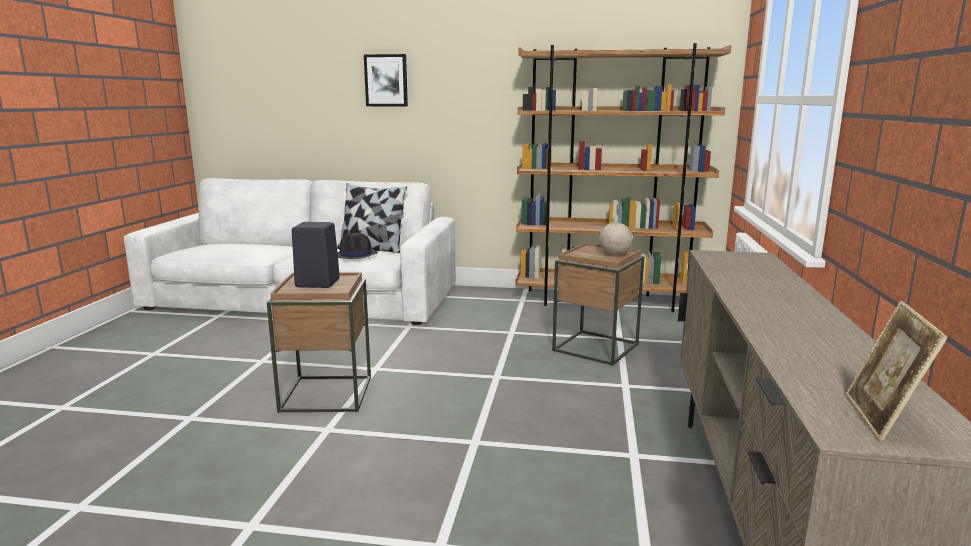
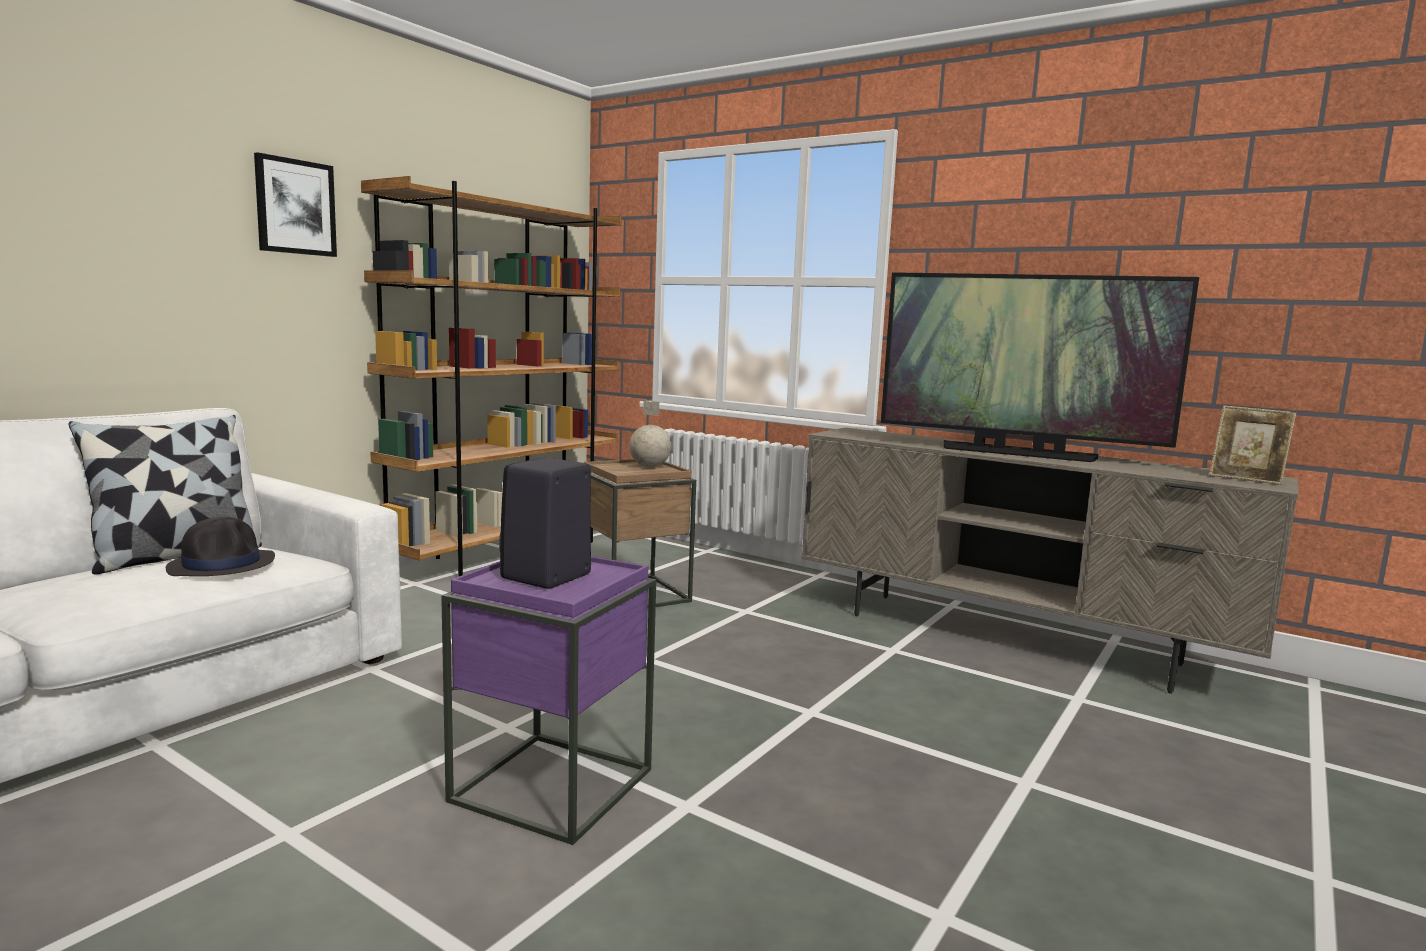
camera: 65 degrees left, 5 degrees down
(327, 393) = (552, 785): brown side table -> purple side table
(386, 80) = (77, 193): picture -> picture (295, 207)
(773, 308) = (1017, 453): none -> television

